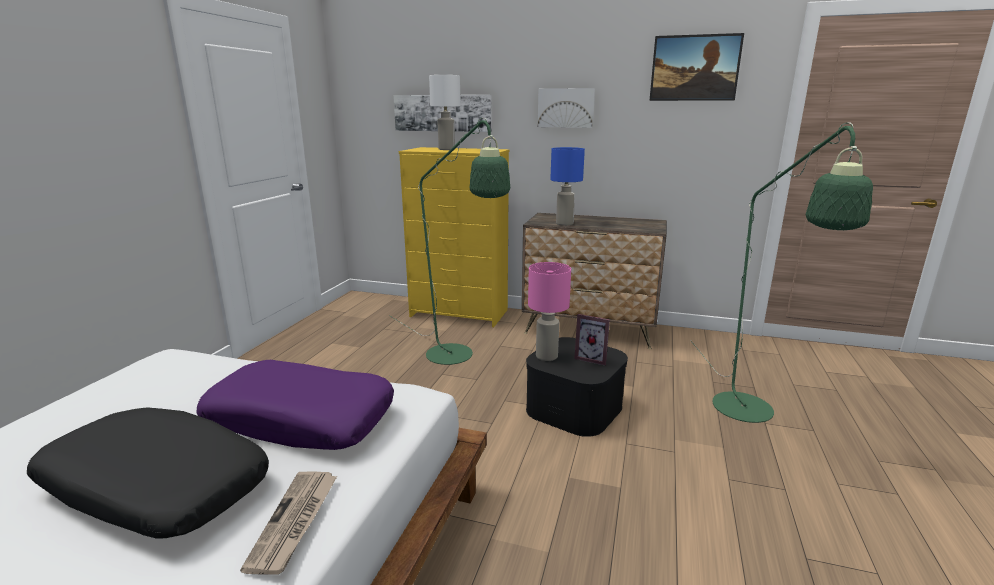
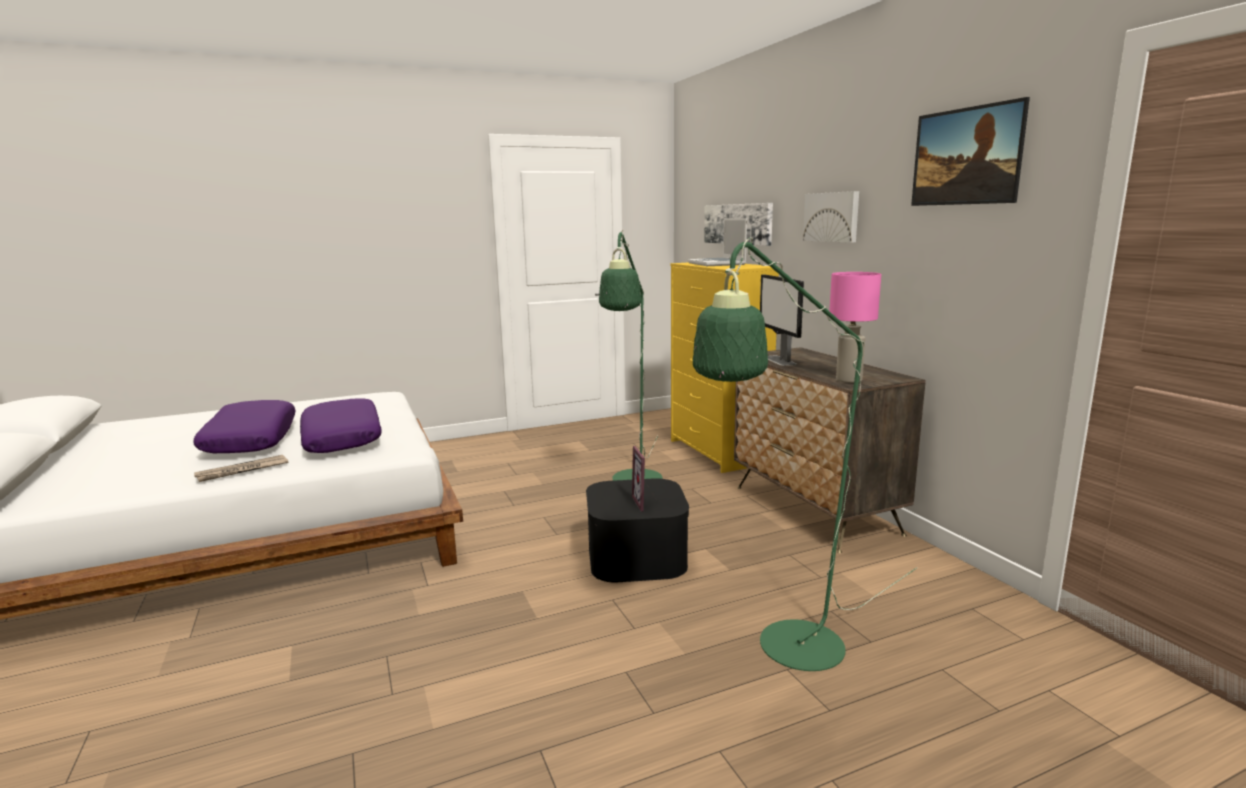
camera: 50 degrees right, 5 degrees down
(155, 488) = (250, 440): black pillow -> purple pillow
(447, 149) = (717, 264): white table lamp -> laptop
(546, 356) = (616, 486): pink table lamp -> pink table lamp (848, 380)
(565, 224) = (779, 361): blue table lamp -> monitor

